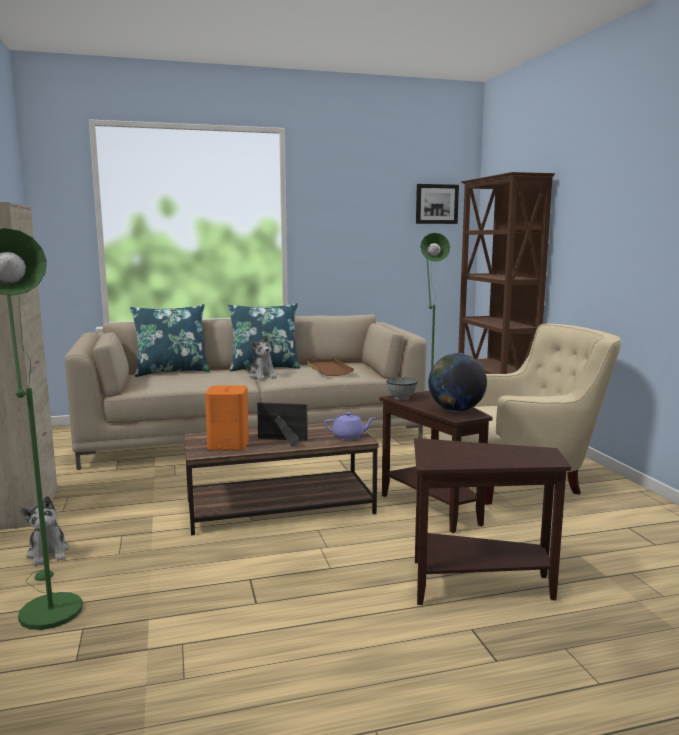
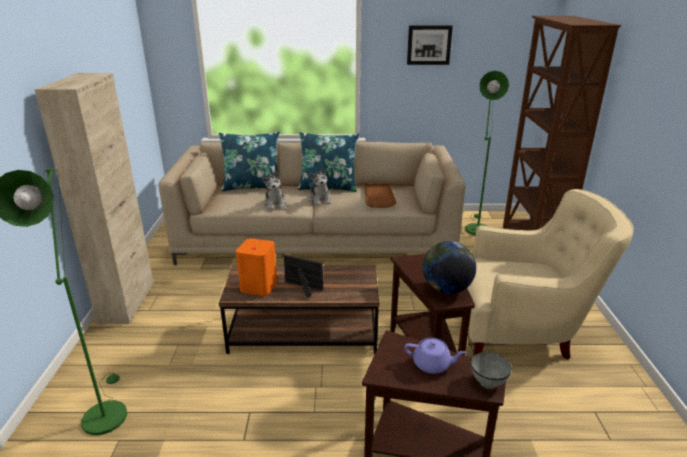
camera: 15 degrees right, 15 degrees up
(48, 553) = (124, 355): plush toy -> plush toy (275, 204)
(349, 436) = (359, 289): purple teapot -> purple teapot (432, 365)
(401, 398) = (408, 262): grey bowl -> grey bowl (488, 382)
(436, 204) = (510, 31): picture -> picture (429, 45)

